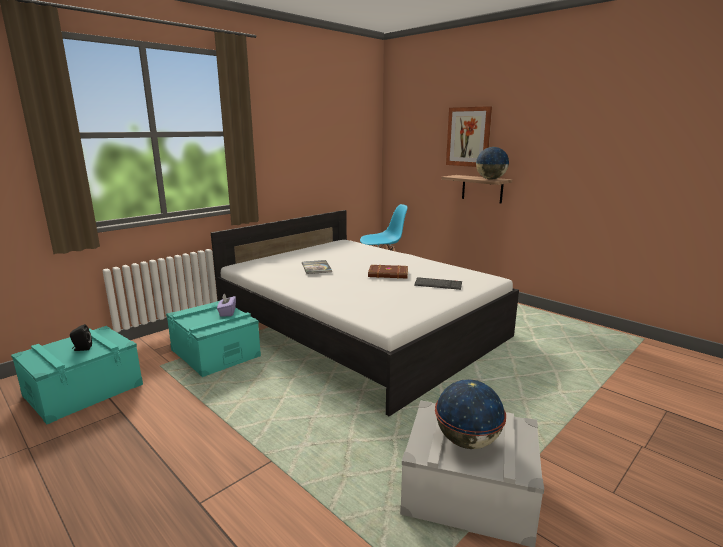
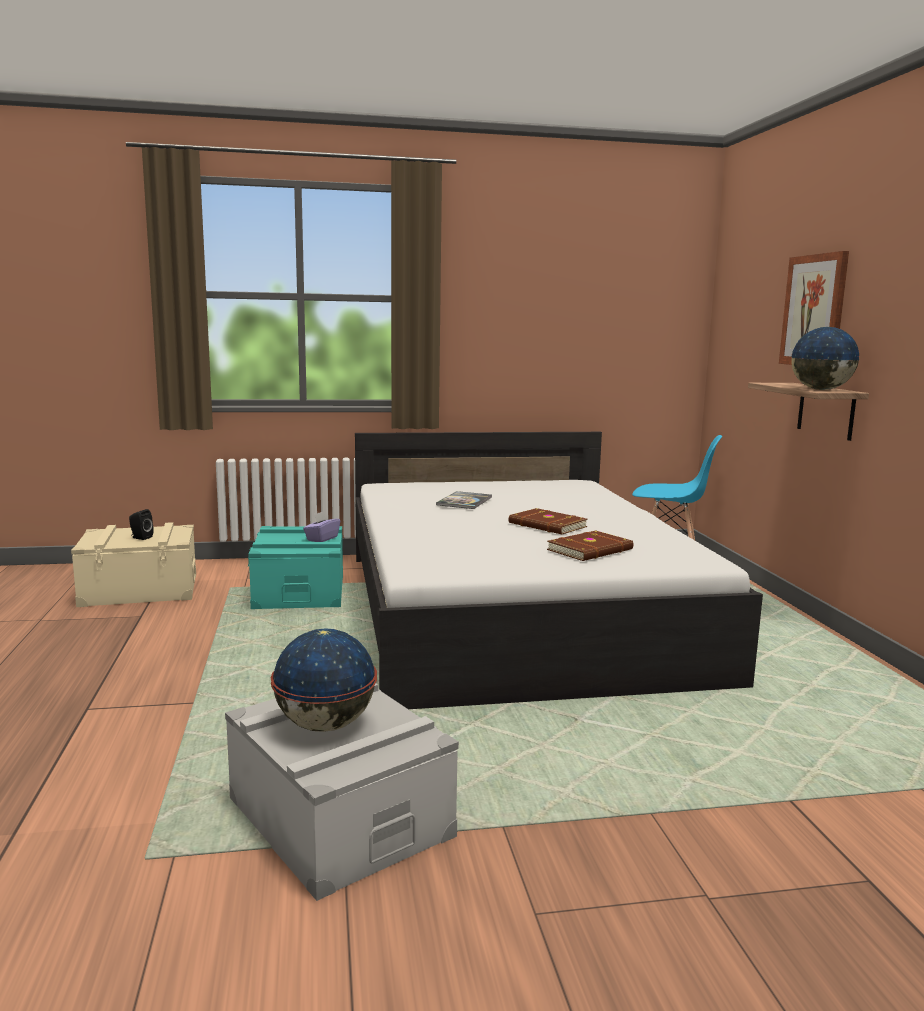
camera: 35 degrees right, 5 degrees down
(84, 390) = (140, 589): turquoise storage box -> beige storage box
(438, 284) = (591, 550): keyboard -> brown book

